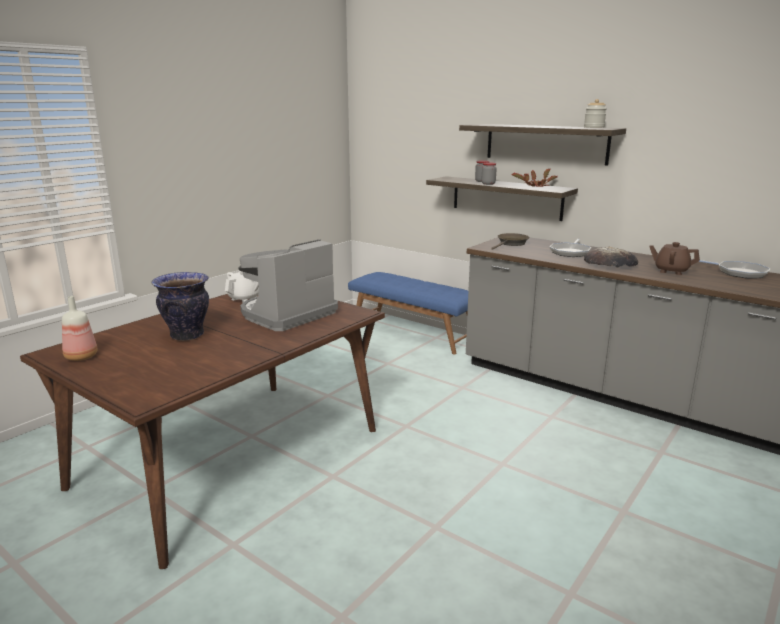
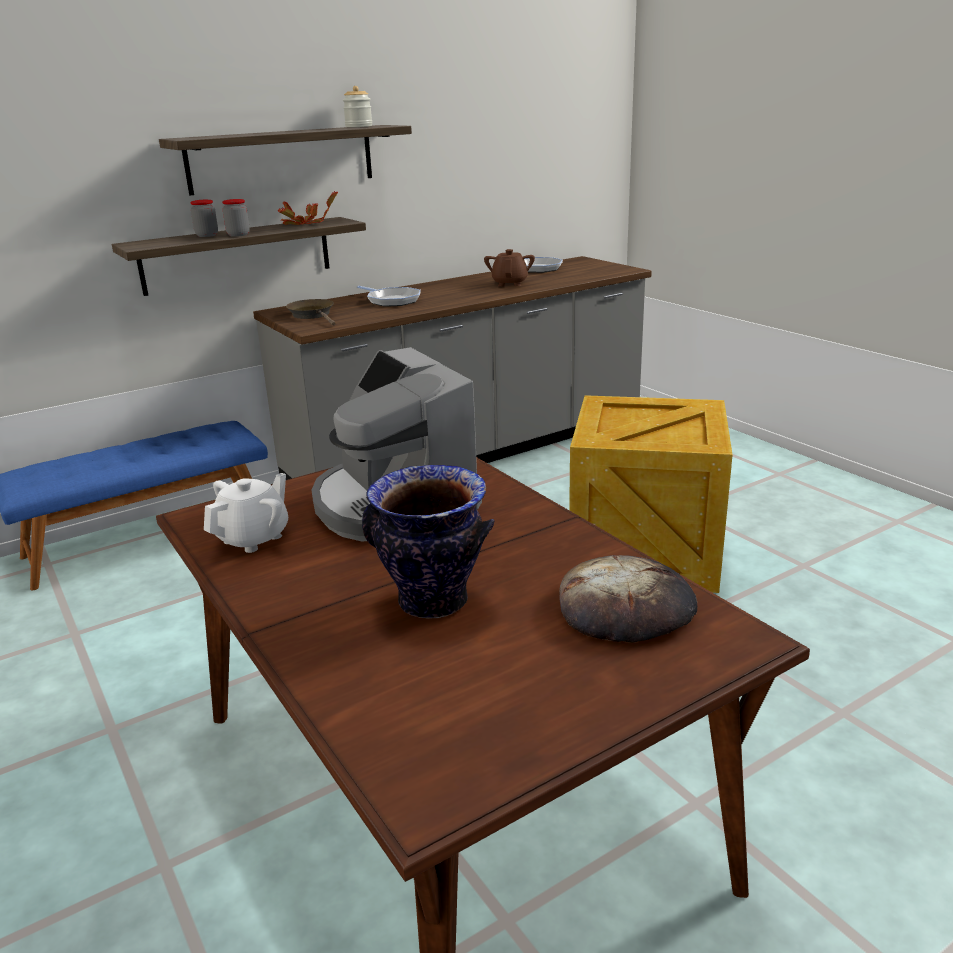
camera: 70 degrees left, 5 degrees up
(80, 357) = (488, 740): bottle -> none
(245, 298) = (253, 538): white teapot -> white teapot turned 75 degrees clockwise
(527, 495) = (647, 549): none -> crate
(610, 263) = (459, 295): bread -> bread (626, 607)
(671, 271) = (510, 283): brown teapot -> brown teapot turned 135 degrees clockwise

